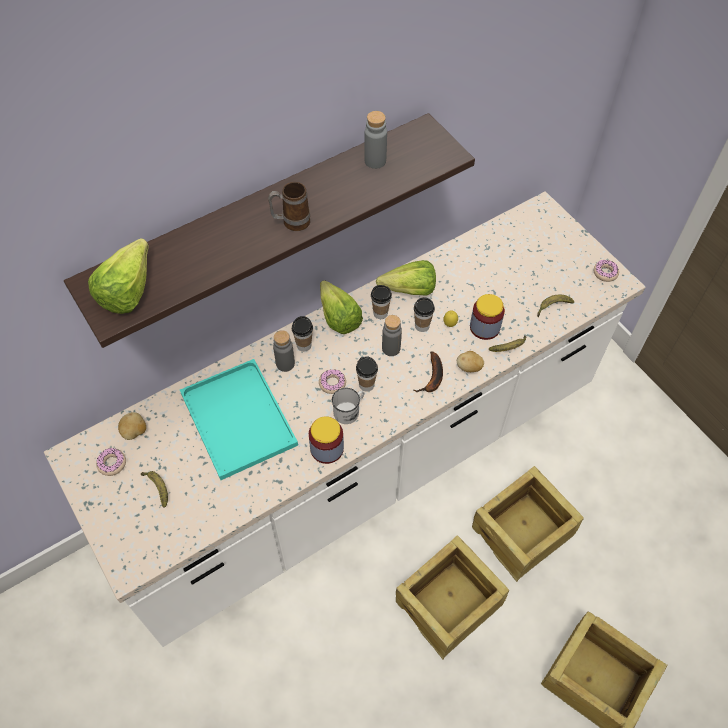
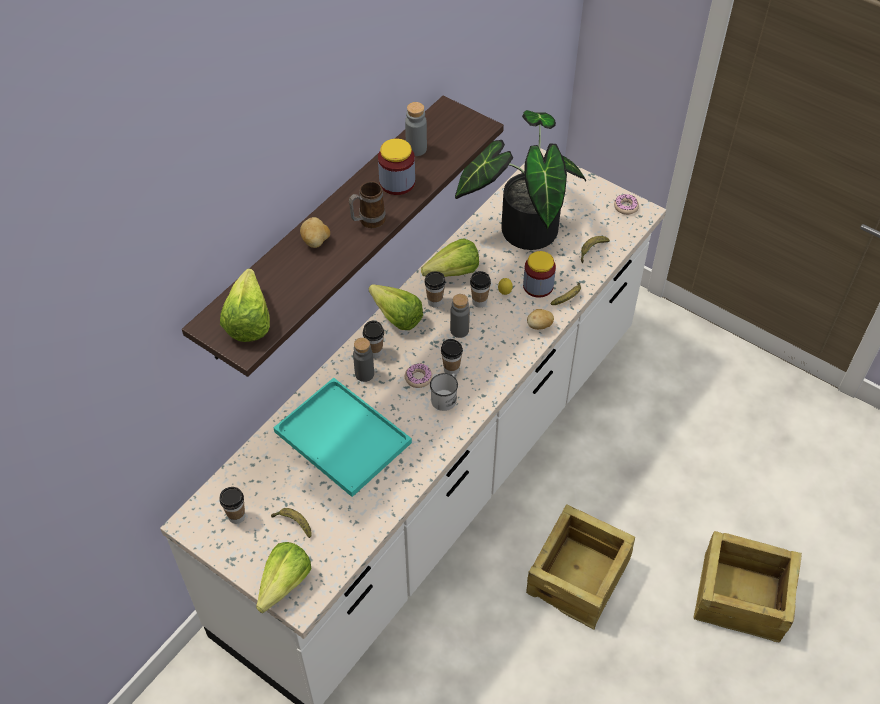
camera: 20 degrees left, 5 degrees down
(112, 463) = (237, 516): donut -> cup
(117, 548) = (280, 589): none -> lettuce
(135, 432) = (245, 481): potato -> potato (316, 242)
(327, 448) = (440, 437): jar -> jar (397, 182)
(432, 378) = (510, 345): banana -> none
(494, 265) = (522, 228): none -> potted plant
(523, 531) = (621, 487): crate -> none

